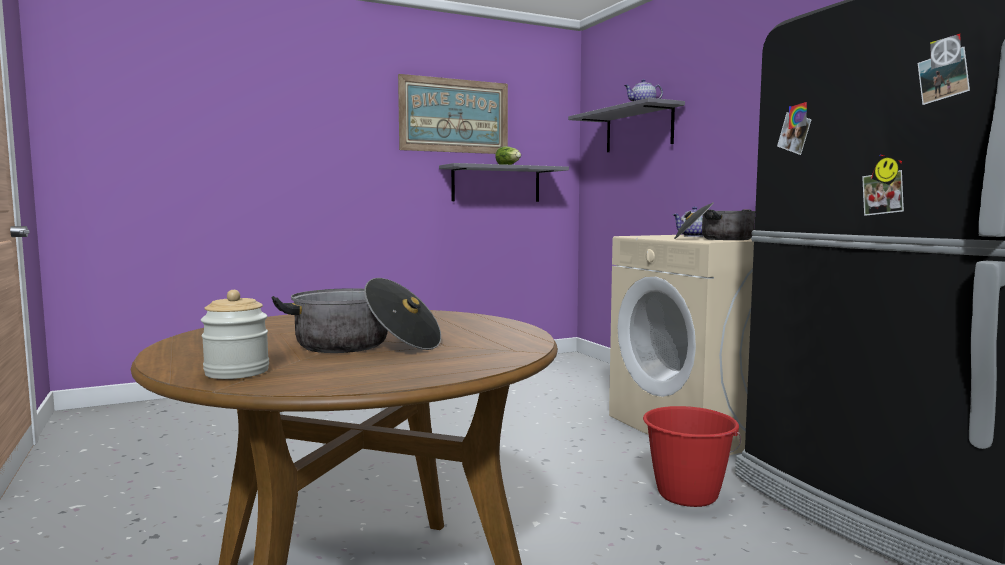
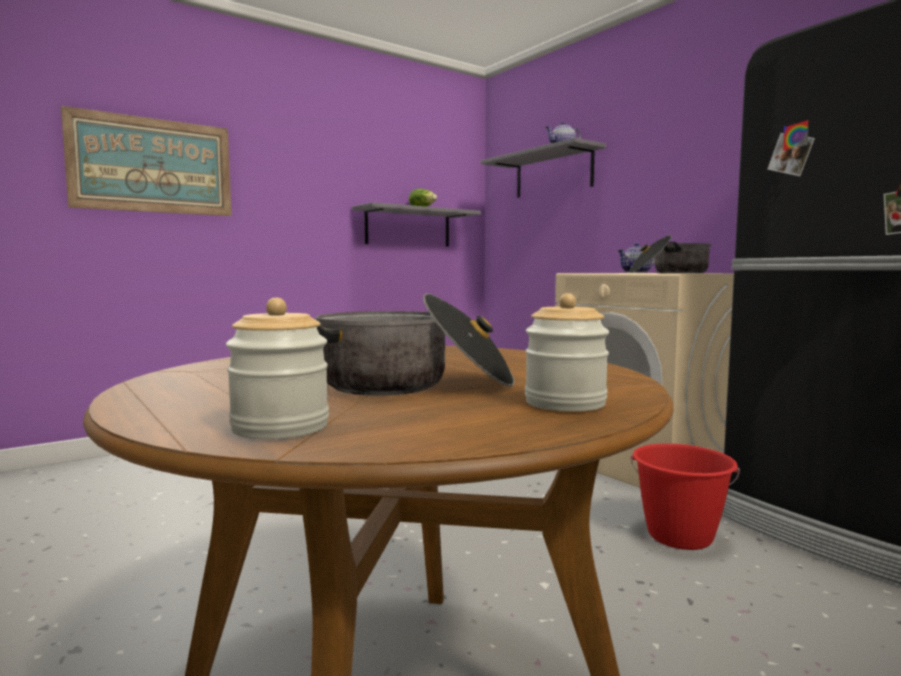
camera: 10 degrees left, 0 degrees up
(445, 364) = (565, 403): none -> jar
(454, 116) = (367, 155): picture -> picture (152, 165)

